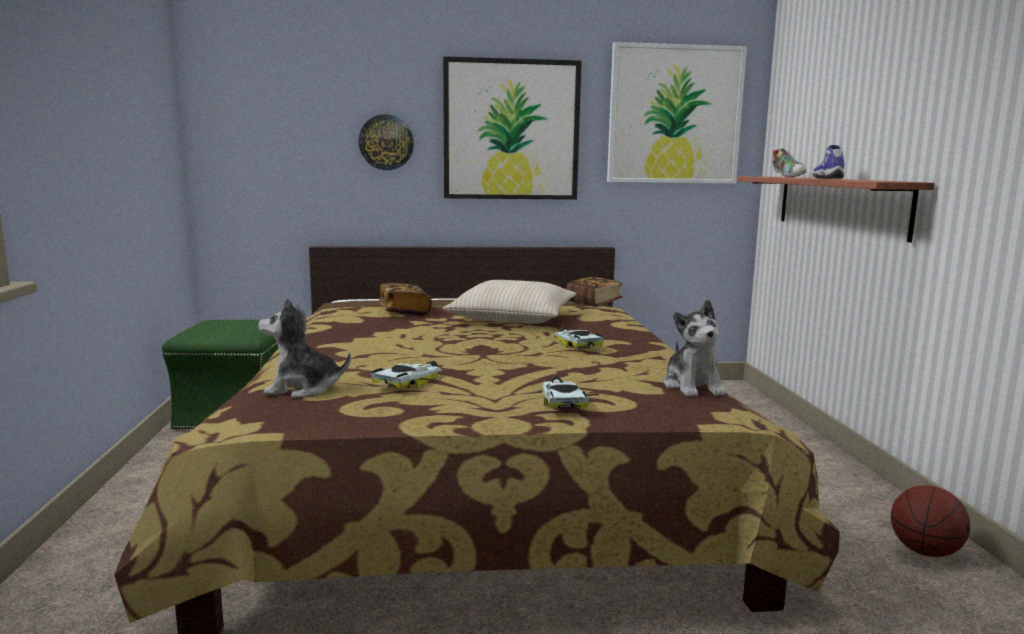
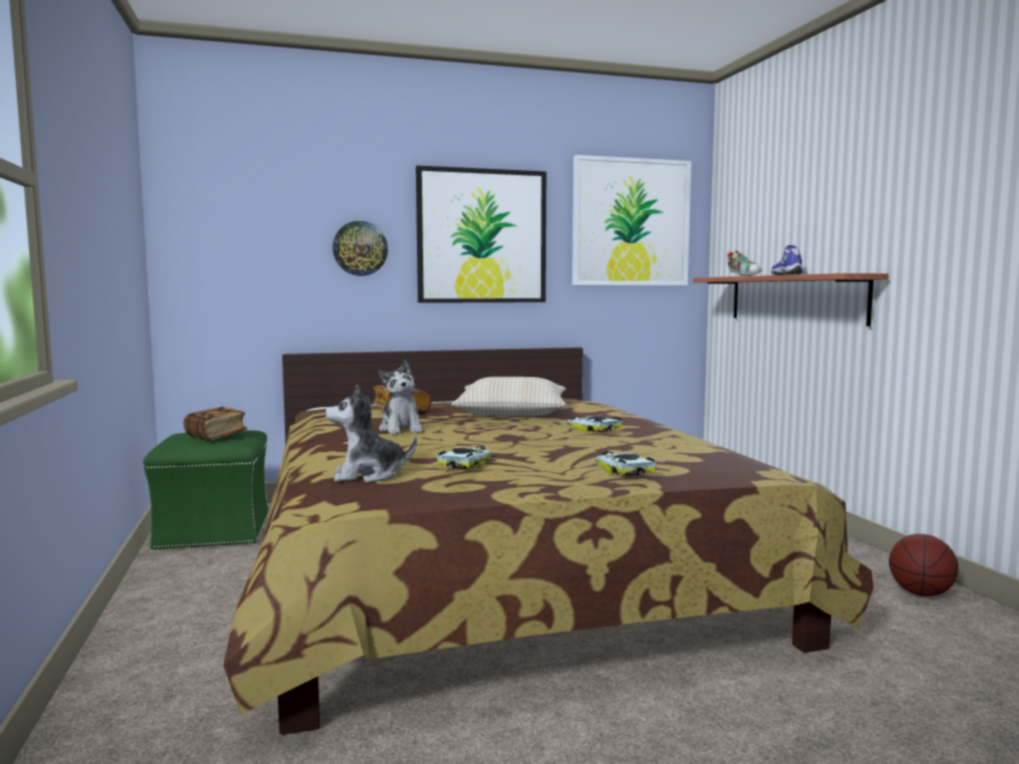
camera: 10 degrees left, 5 degrees down
(594, 303) = (571, 399): book -> book (216, 436)
(693, 386) = (724, 454): plush toy -> plush toy (401, 429)

